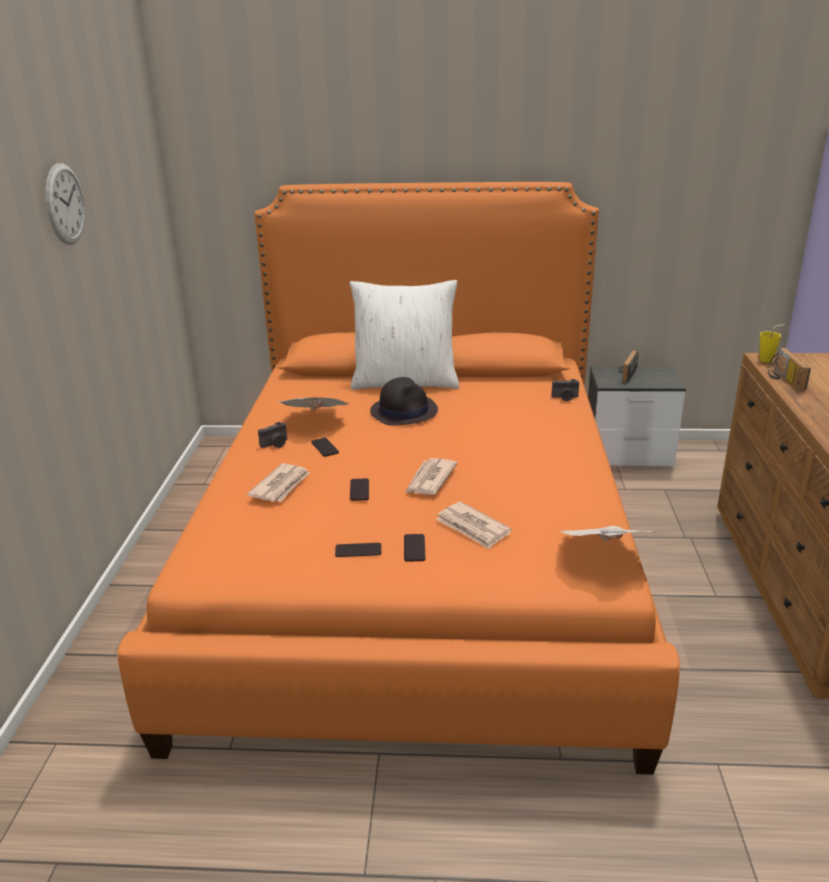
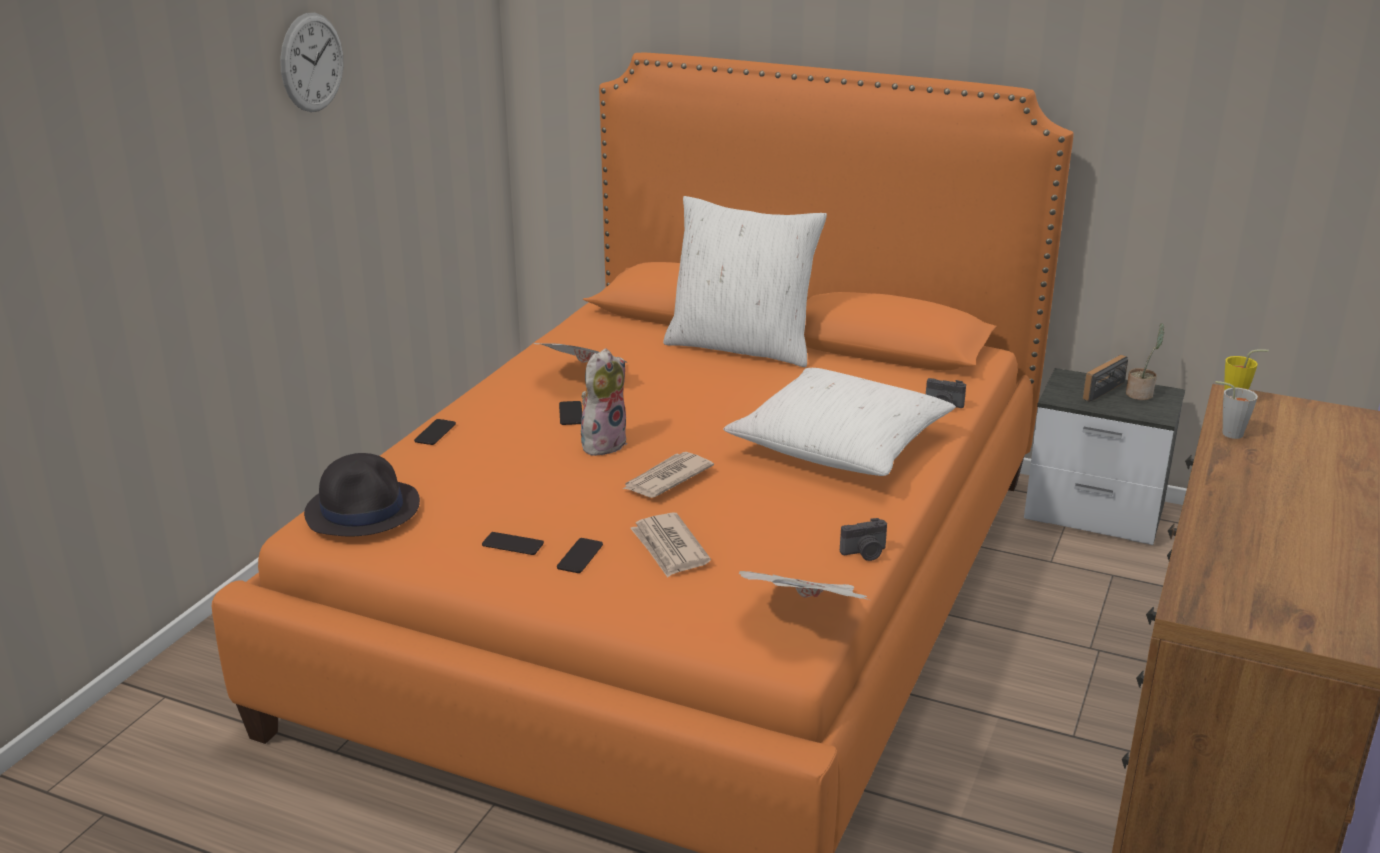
camera: 20 degrees right, 0 degrees up
(275, 444) = (516, 398): camera -> camera (865, 553)
(281, 486) = (482, 450): newspaper -> none
(359, 490) = (569, 474): phone -> phone (435, 433)
(365, 463) = (603, 443): none -> plush toy
(404, 411) = (707, 385): black hat -> black hat (363, 509)
(524, 434) = (840, 445): none -> white pillow
(651, 373) = (1140, 394): none -> potted plant
(783, 380) = (1227, 433): radio -> grey cup

